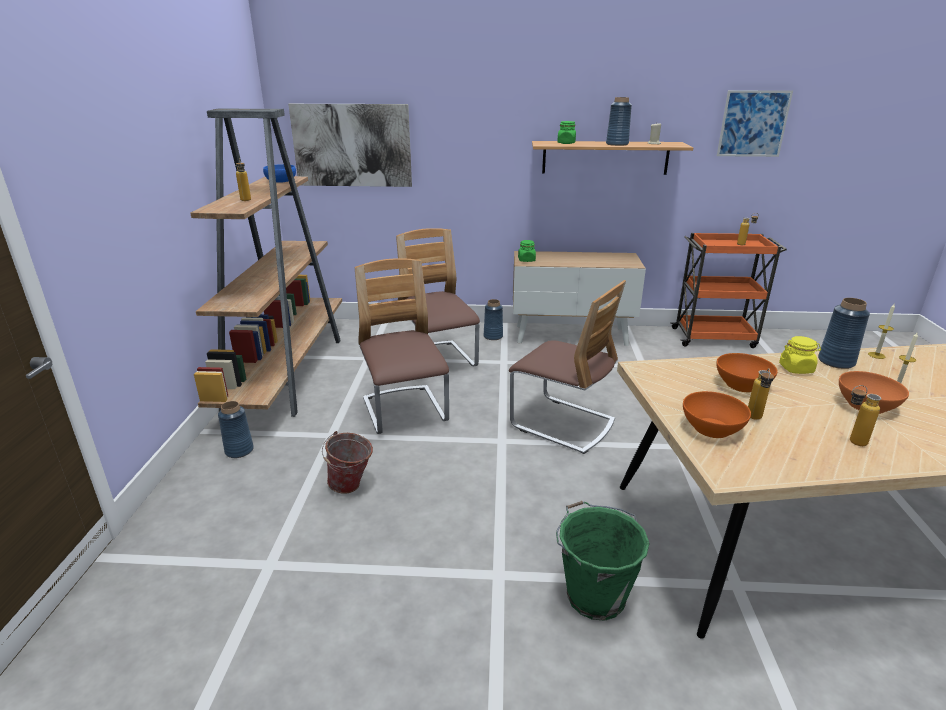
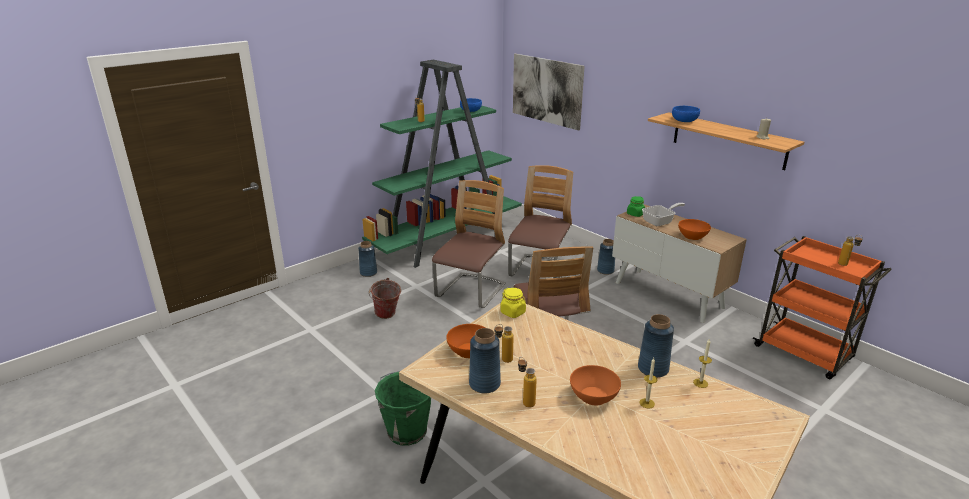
camera: 45 degrees right, 0 degrees up
(287, 372) = (447, 241): brown bookcase -> green bookcase
(557, 259) = (660, 221): none -> frying pan
(566, 143) = (684, 120): green jar -> blue bowl
(617, 144) = (724, 131): blue vase -> blue vase (484, 384)
(742, 384) = (546, 344): orange bowl -> orange bowl (692, 236)
(753, 124) = (885, 138): picture -> none
(796, 369) = (609, 356): yellow jar -> yellow jar (513, 312)

